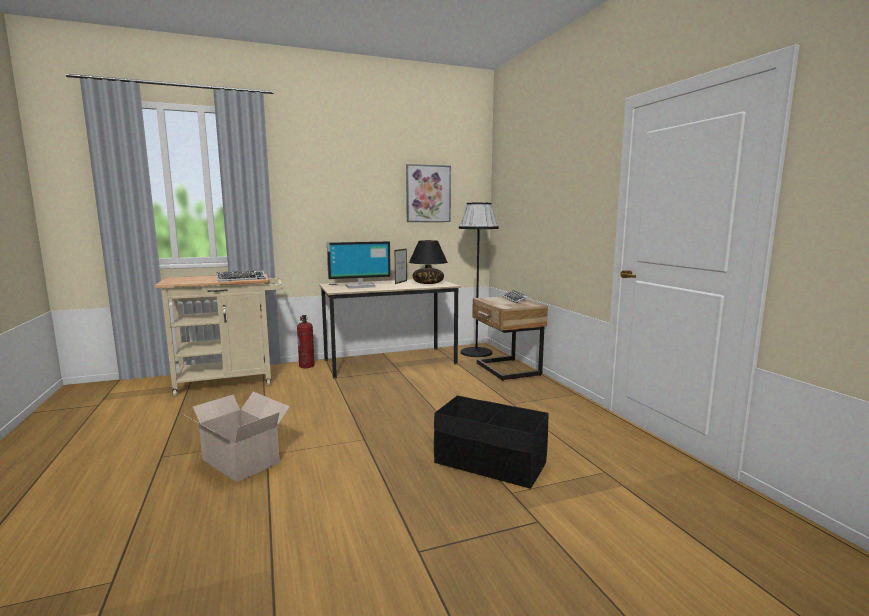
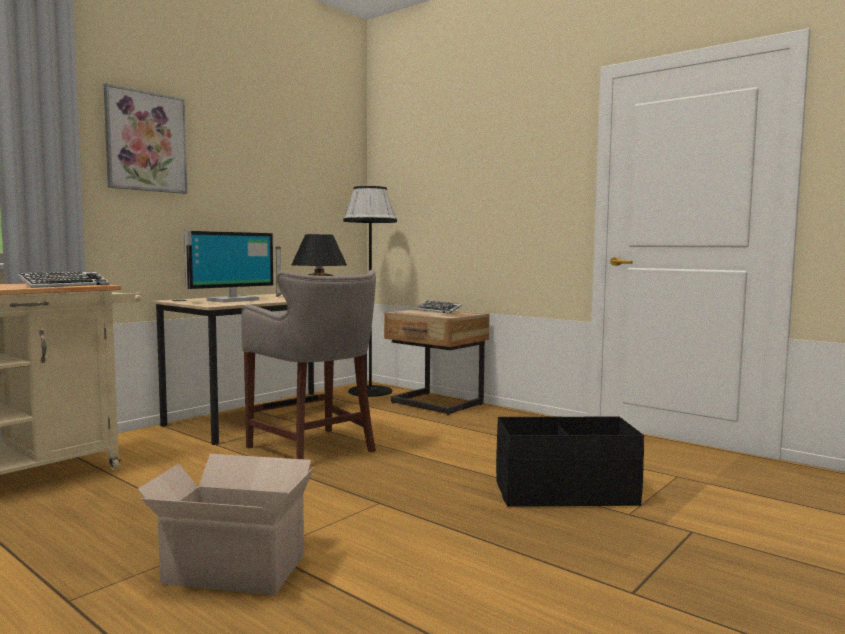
camera: 30 degrees left, 5 degrees down
(307, 366) = (143, 436): fire extinguisher -> none
(380, 392) = (314, 449): none -> grey stool
(428, 194) = (297, 172): picture -> picture (146, 142)

